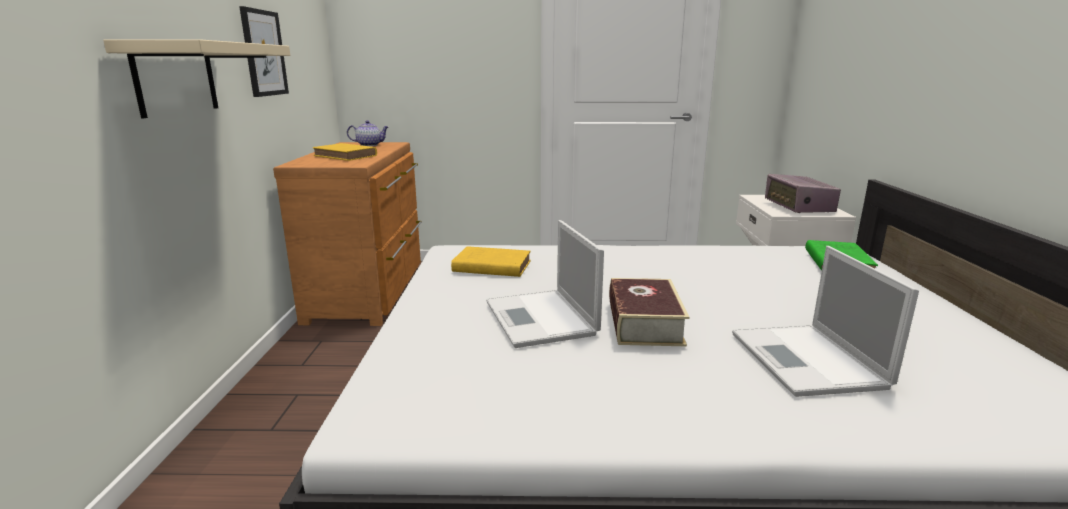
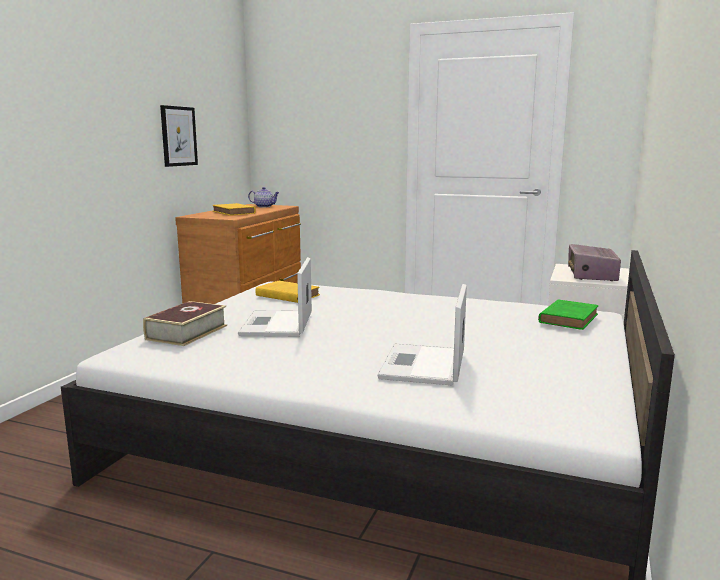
camera: 20 degrees right, 5 degrees down
(175, 78) = (101, 153): beige shelf -> none
(644, 323) = (342, 334): book -> book (187, 332)

